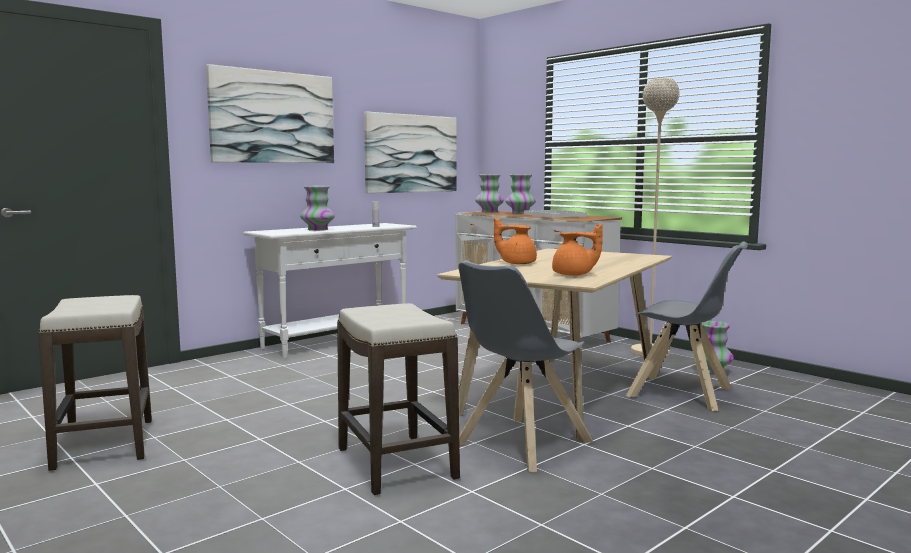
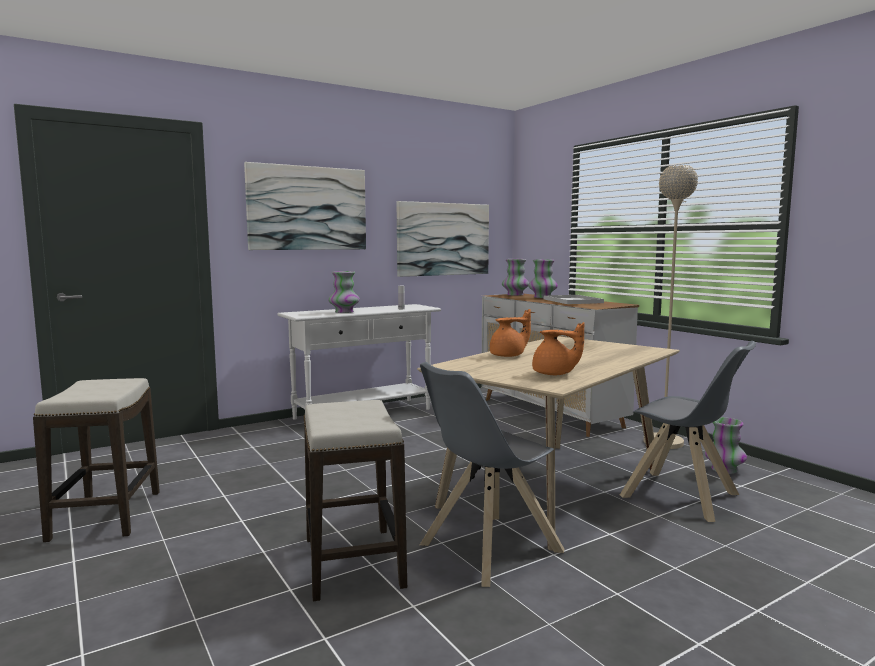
camera: 10 degrees right, 0 degrees up
(517, 263) = (509, 356): orange teapot -> orange teapot turned 135 degrees clockwise

